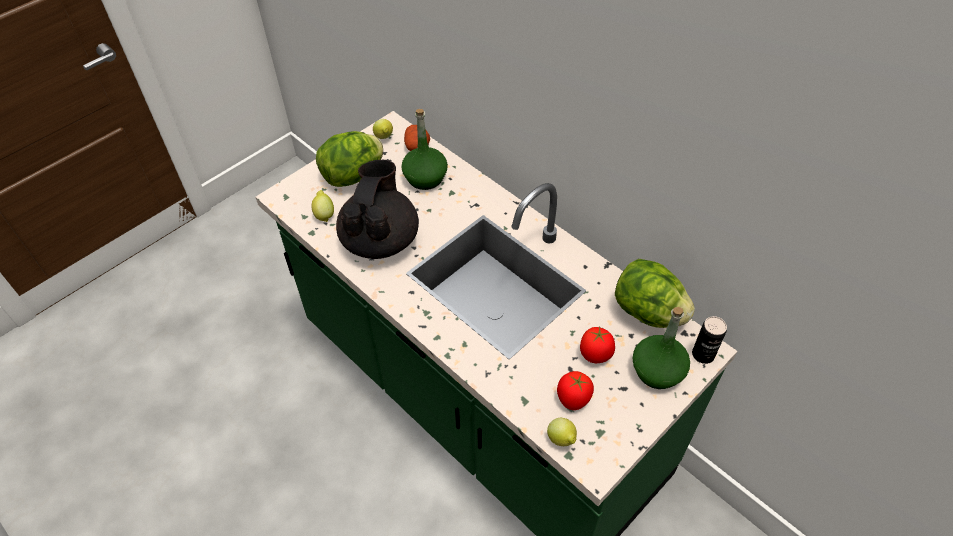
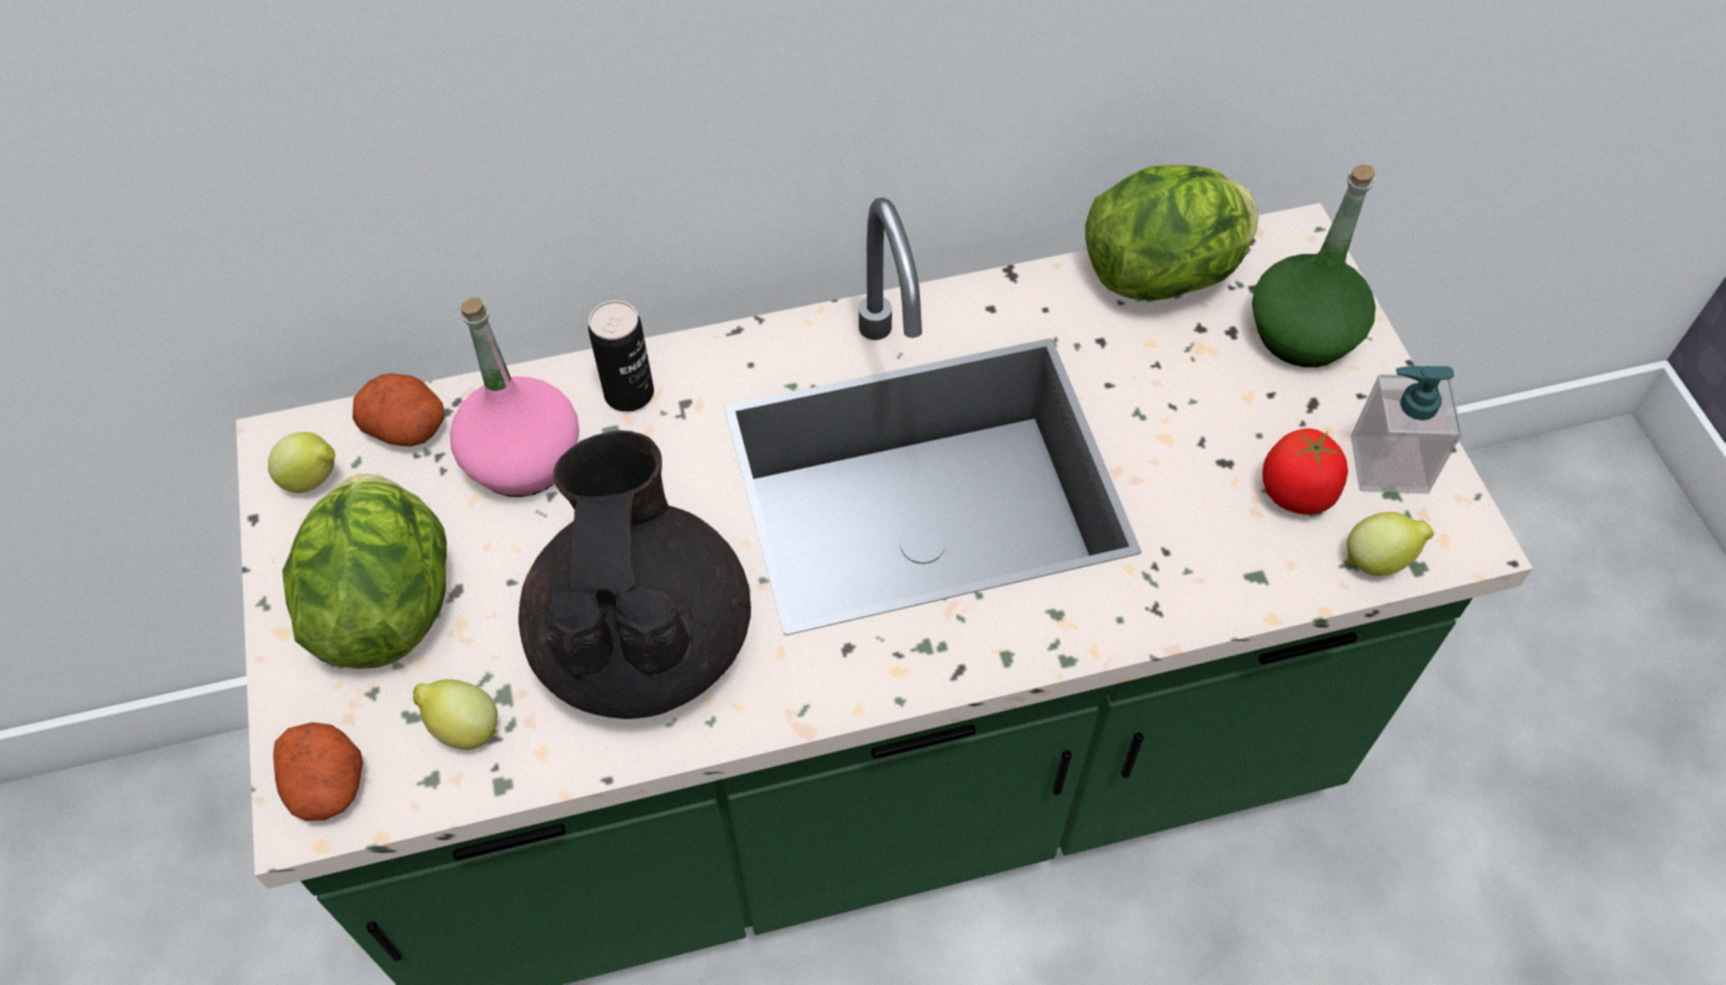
camera: 60 degrees left, 5 degrees up
(290, 196) = (328, 784): none -> potato
(380, 239) = (643, 639): black teapot -> black teapot turned 45 degrees clockwise
(425, 178) = (522, 459): green bottle -> pink bottle
(595, 354) = (1213, 404): tomato -> none
(613, 426) = (1388, 464): none -> soap dispenser
(703, 354) = (1303, 251): can -> can (629, 393)

